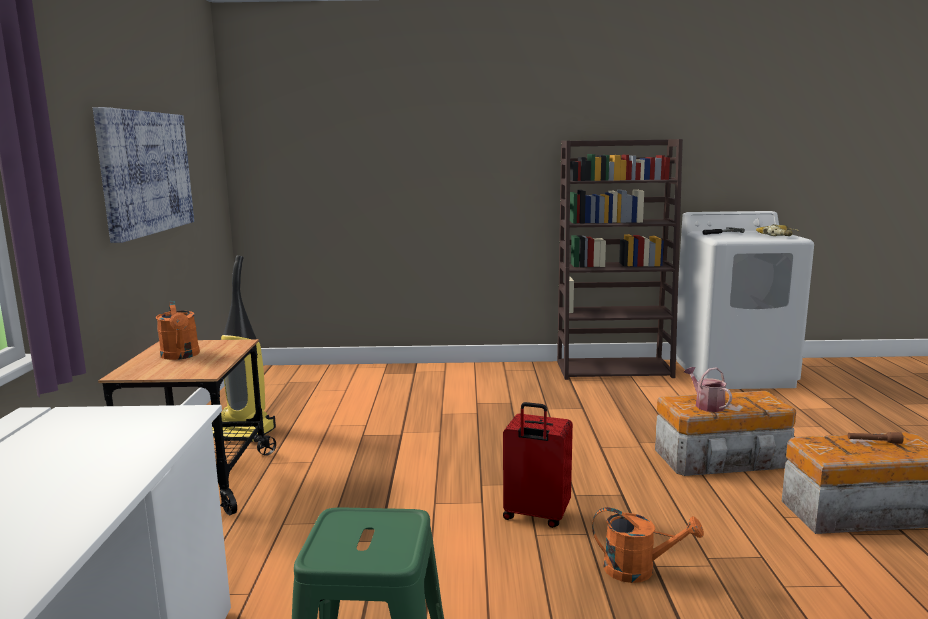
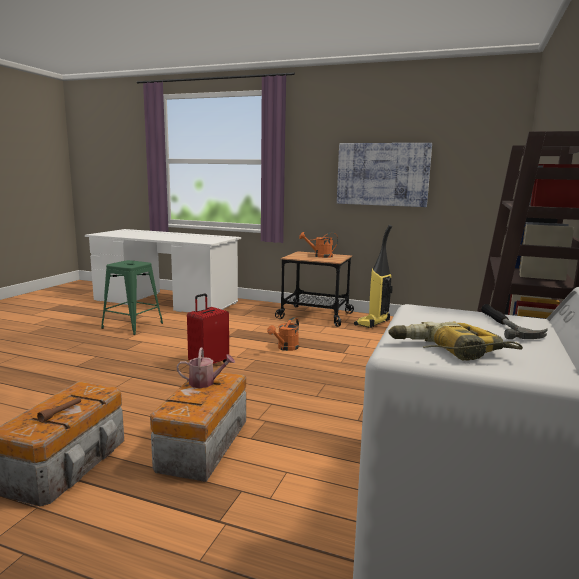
camera: 110 degrees right, 0 degrees up
(638, 570) = (136, 373): orange watering can -> orange watering can (285, 348)

